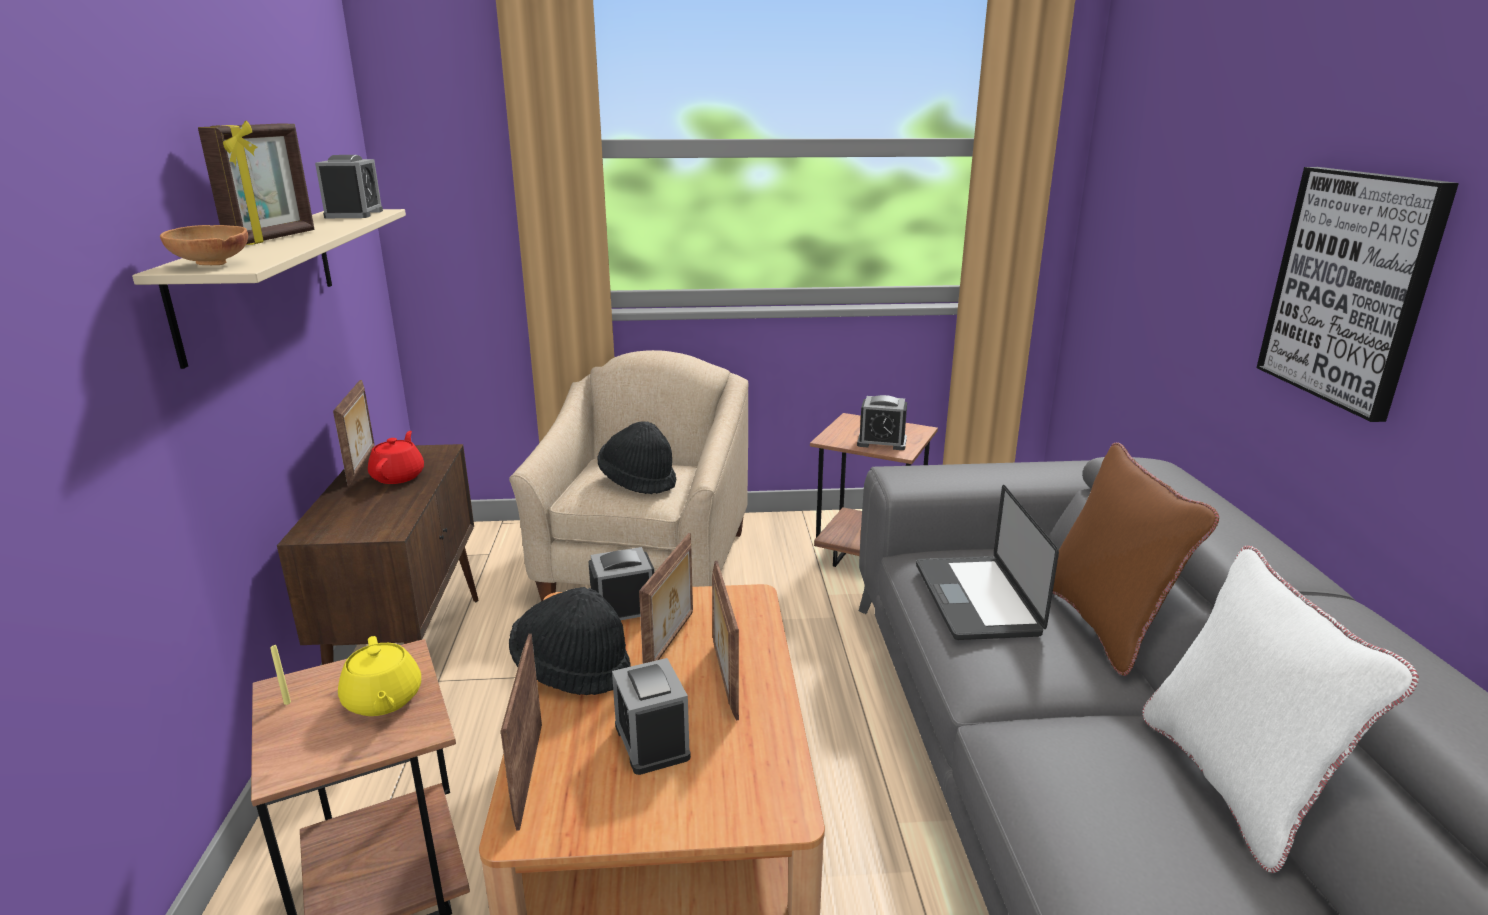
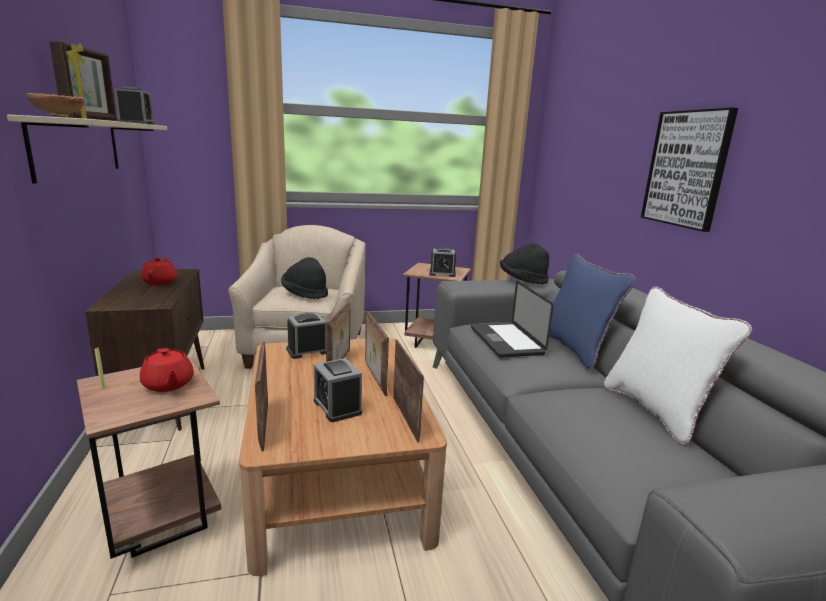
camera: 10 degrees left, 5 degrees down
(363, 466) = (136, 277): picture frame -> picture frame (406, 418)
(383, 700) = (168, 385): yellow teapot -> red teapot
(572, 670) = (281, 377): black hat -> black hat (522, 280)
(1105, 624) = (575, 350): brown pillow -> blue pillow

